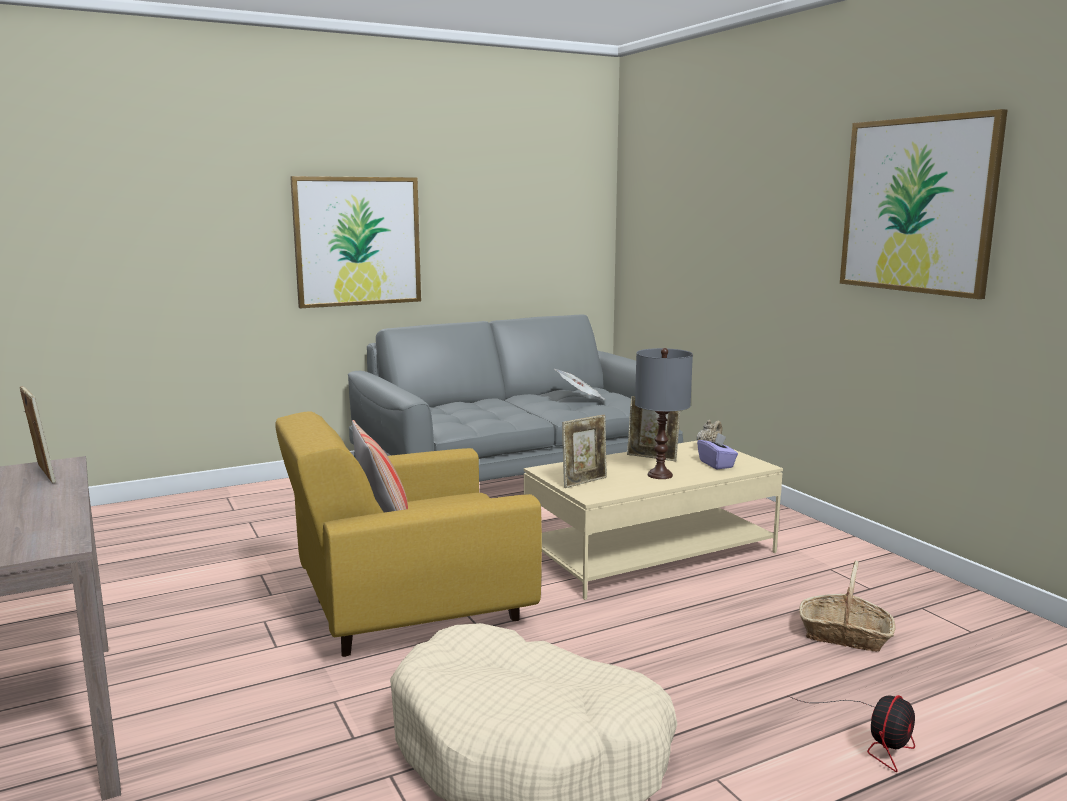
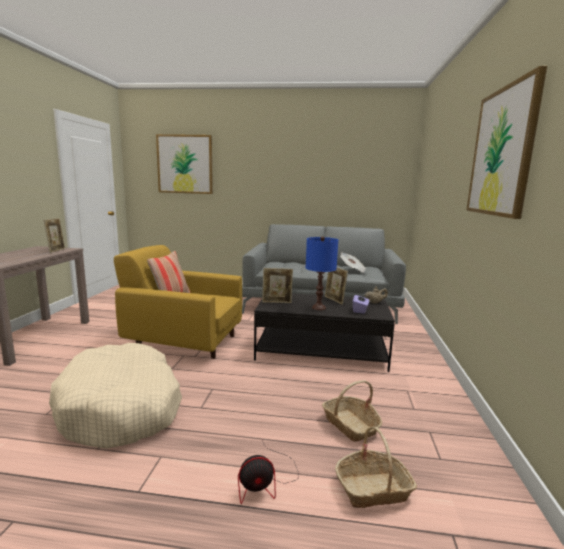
camera: 35 degrees right, 0 degrees up
(357, 241) = (271, 184): picture -> picture (185, 164)
(650, 552) = (321, 351): beige coffee table -> black coffee table
(660, 475) = (319, 308): grey table lamp -> blue table lamp
(970, 690) = (373, 489): none -> basket

